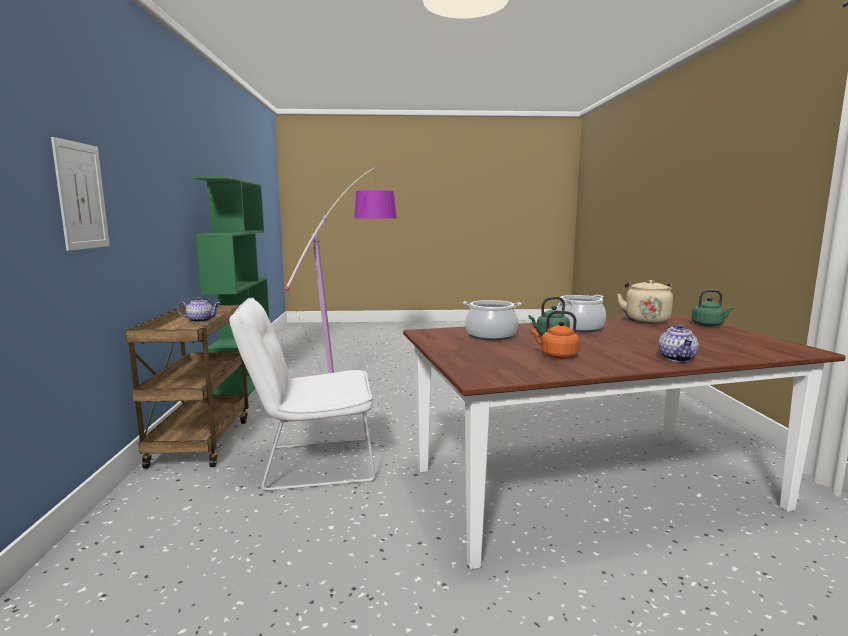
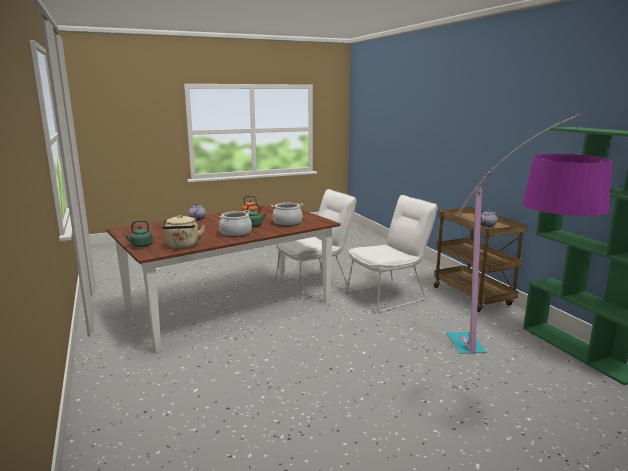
camera: 160 degrees right, 5 degrees up
(81, 196) = (470, 137): picture -> none
(409, 518) = (316, 284): none -> white chair

